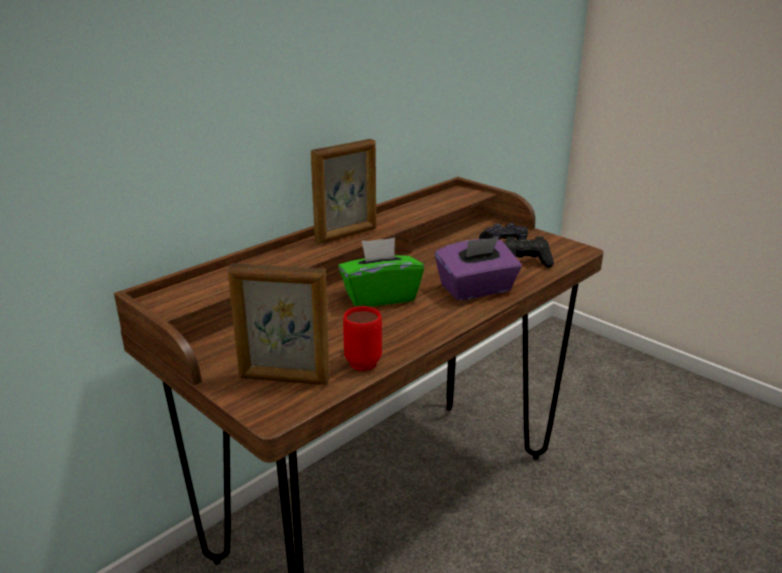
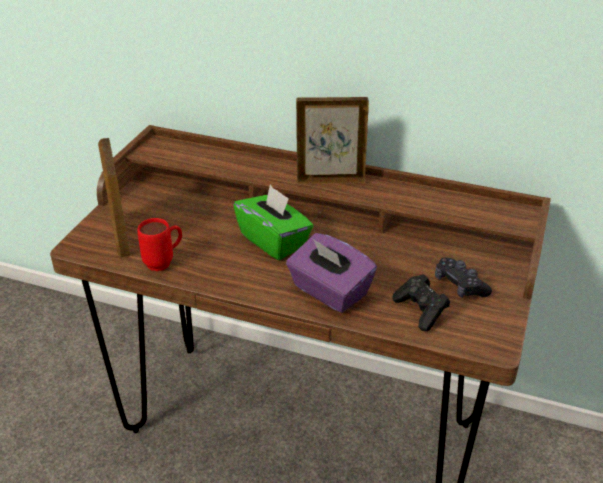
camera: 65 degrees right, 10 degrees up
(347, 235) = (330, 180): picture frame -> picture frame turned 150 degrees clockwise

